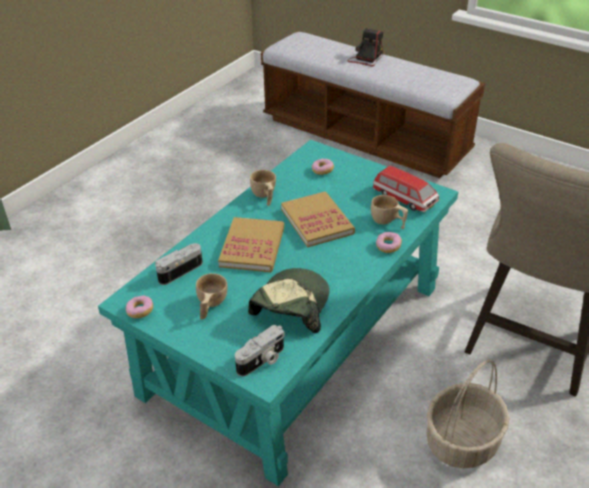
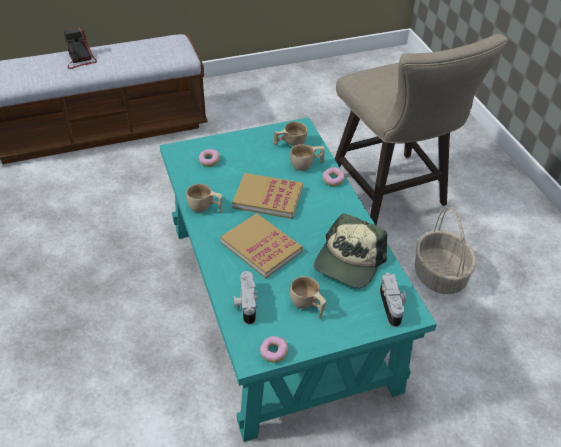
camera: 55 degrees left, 5 degrees up
(290, 306) = (349, 261): cap -> cap turned 120 degrees counterclockwise
(404, 199) = (290, 143): toy car -> beige cup

